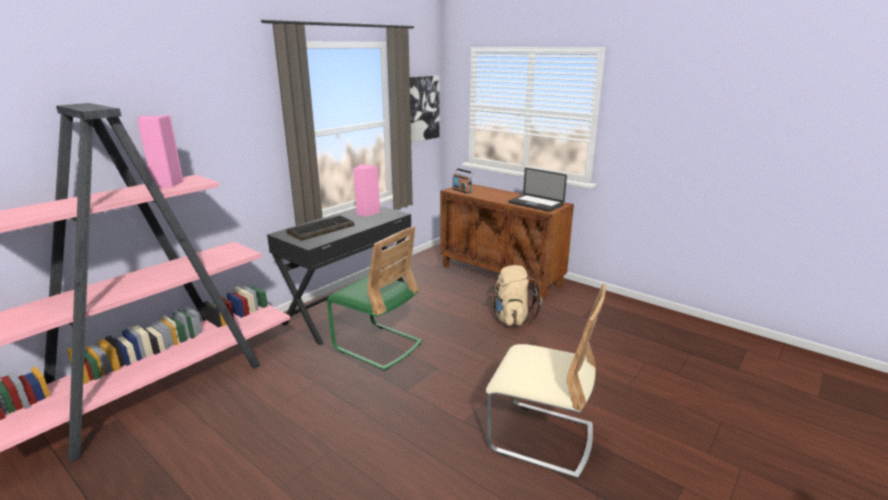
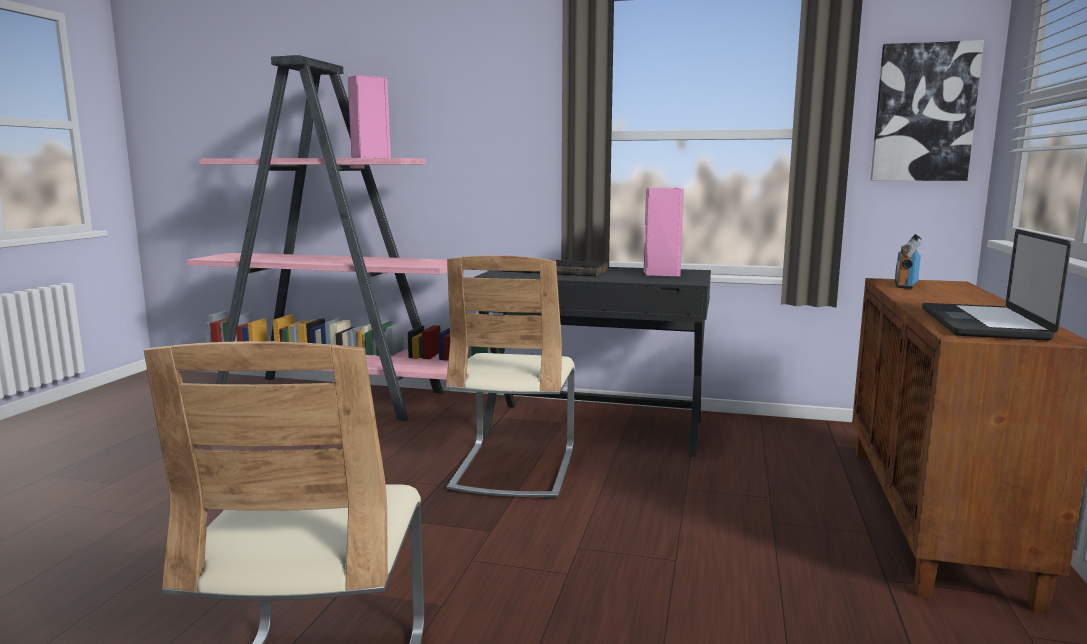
camera: 65 degrees right, 10 degrees down
(377, 345) = (514, 470): green chair -> beige chair
(511, 318) = (756, 568): beige backpack -> none

